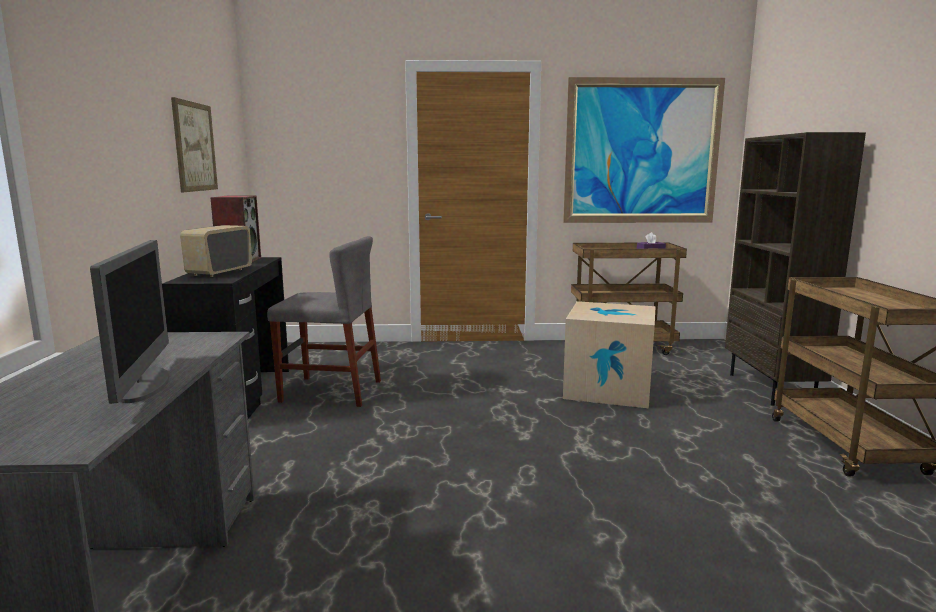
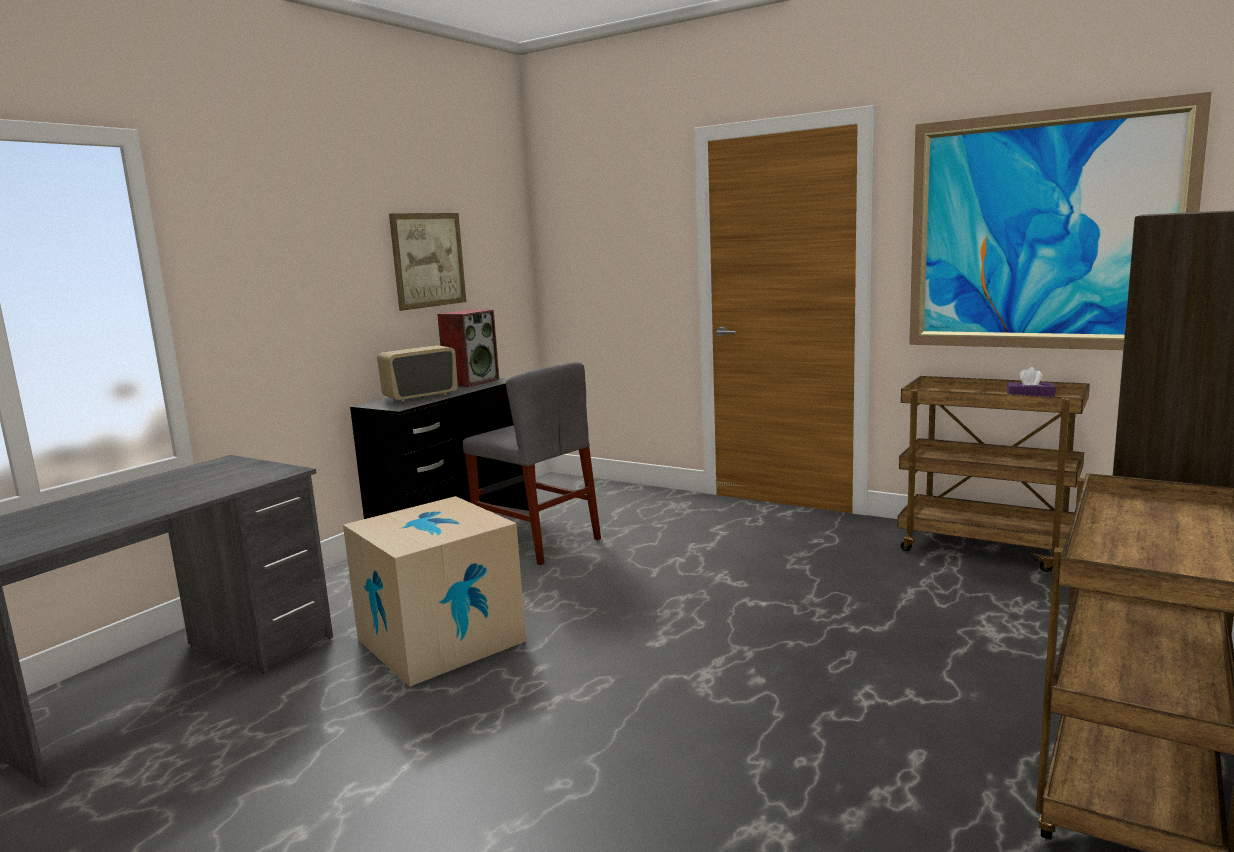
camera: 35 degrees right, 0 degrees up
(143, 385) = (144, 510): monitor -> none
(608, 389) = (863, 605): cardboard box -> cardboard box (440, 640)

